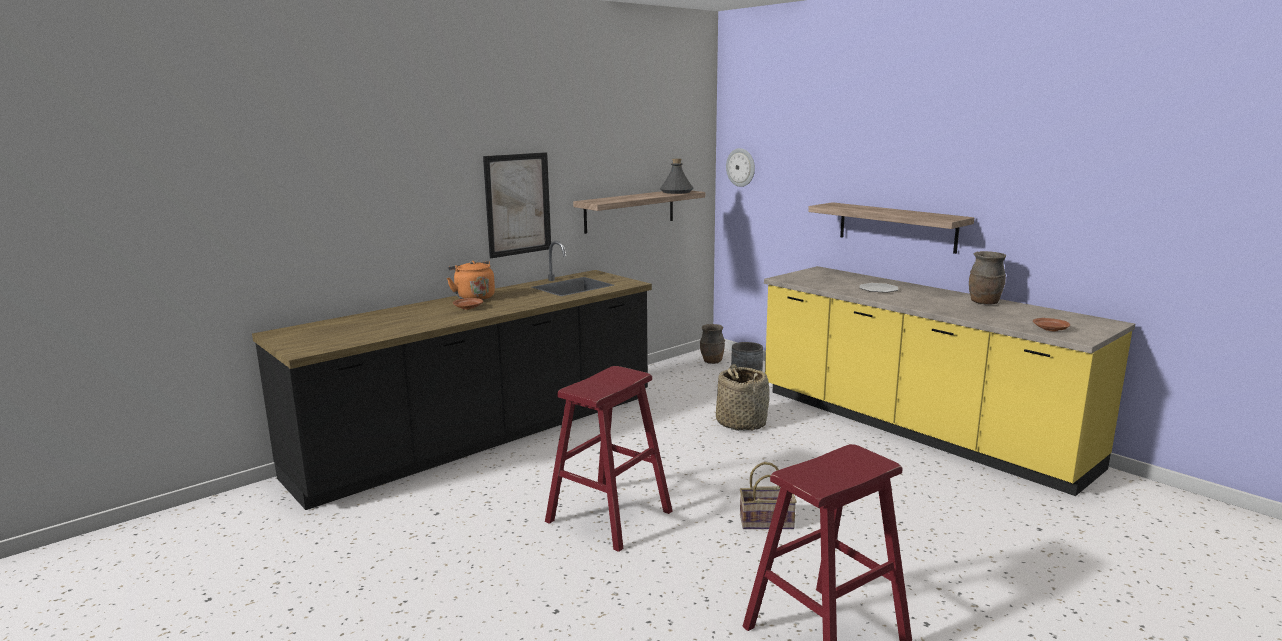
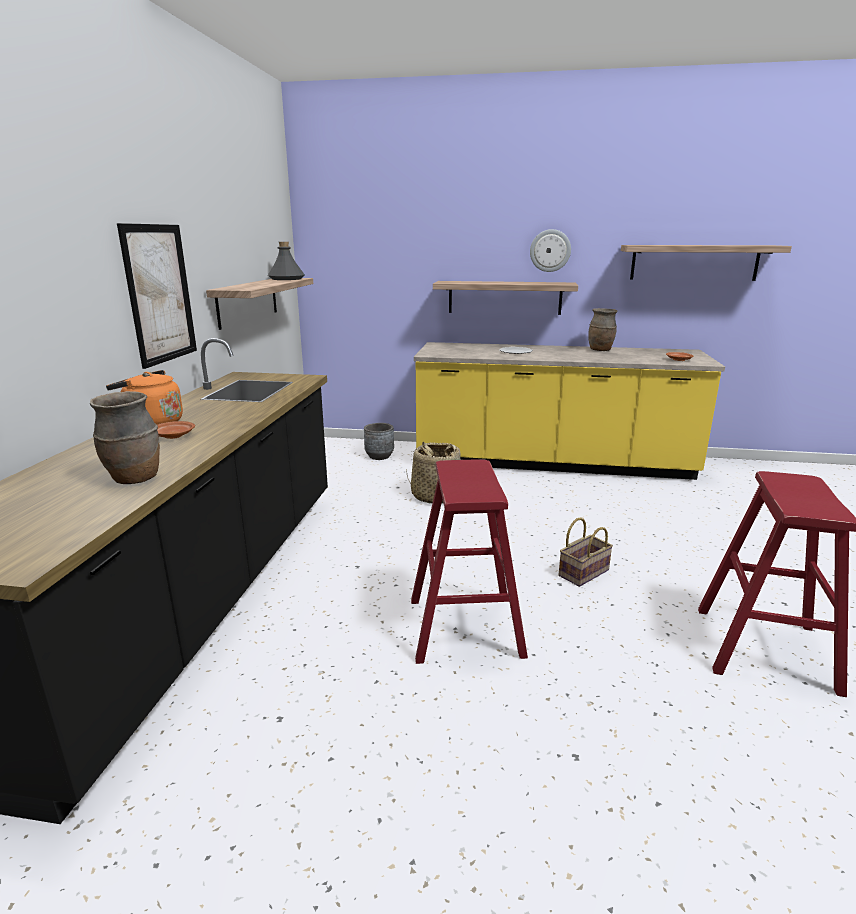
camera: 40 degrees left, 5 degrees up
(712, 362) = (331, 450): brown vase -> brown vase (135, 479)
(741, 167) = (328, 253): wall clock -> wall clock (550, 250)
(1128, 205) = (694, 262): none -> shelf

